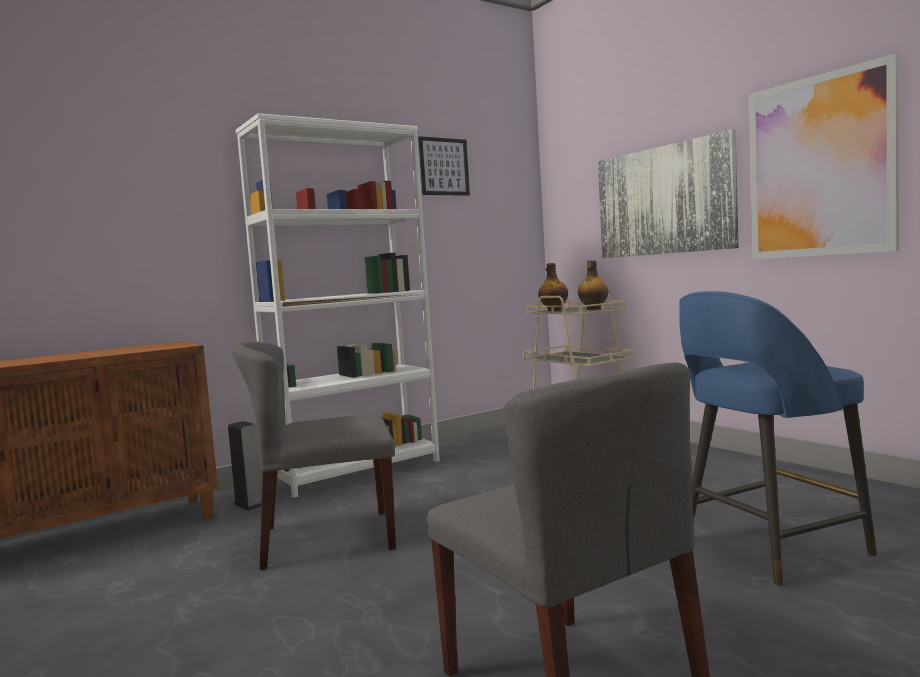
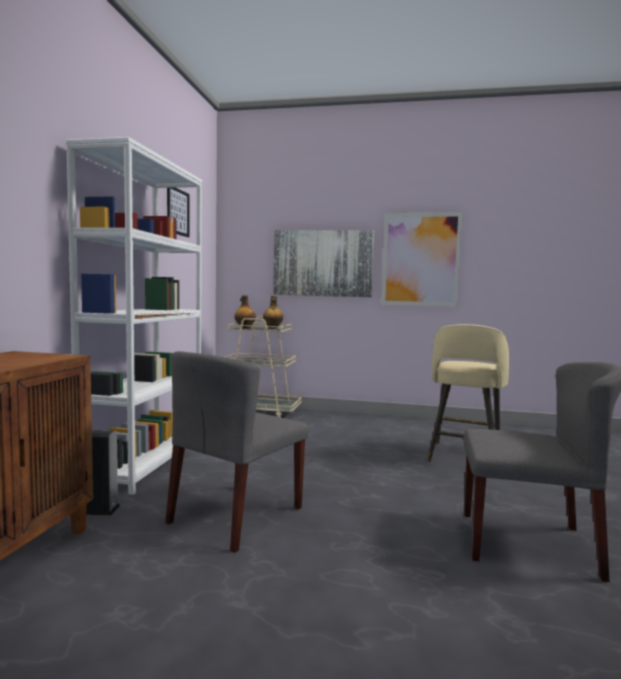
camera: 45 degrees left, 0 degrees up
(769, 547) = (463, 457): blue stool -> beige stool

